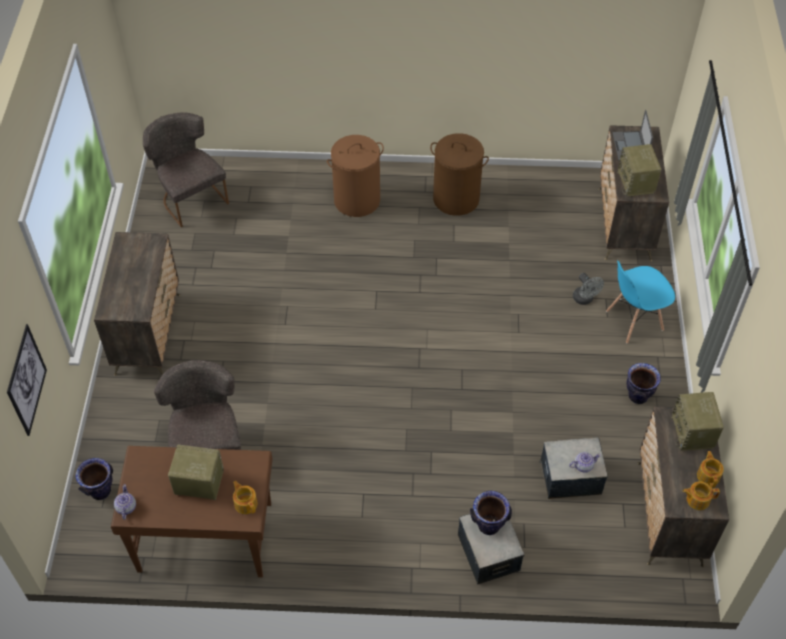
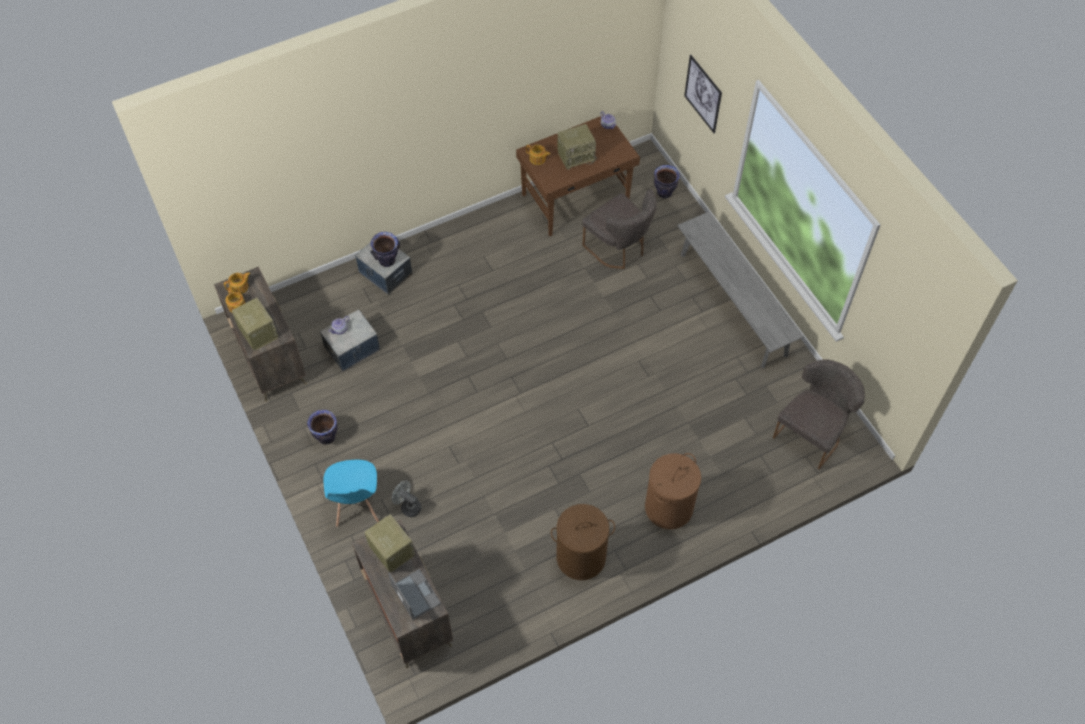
camera: 150 degrees right, 5 degrees up
(148, 333) = (733, 304): dresser -> grey bench
(190, 198) = (812, 433): grey chair -> grey chair turned 75 degrees counterclockwise
(634, 321) = (356, 506): blue chair -> blue chair turned 135 degrees clockwise

